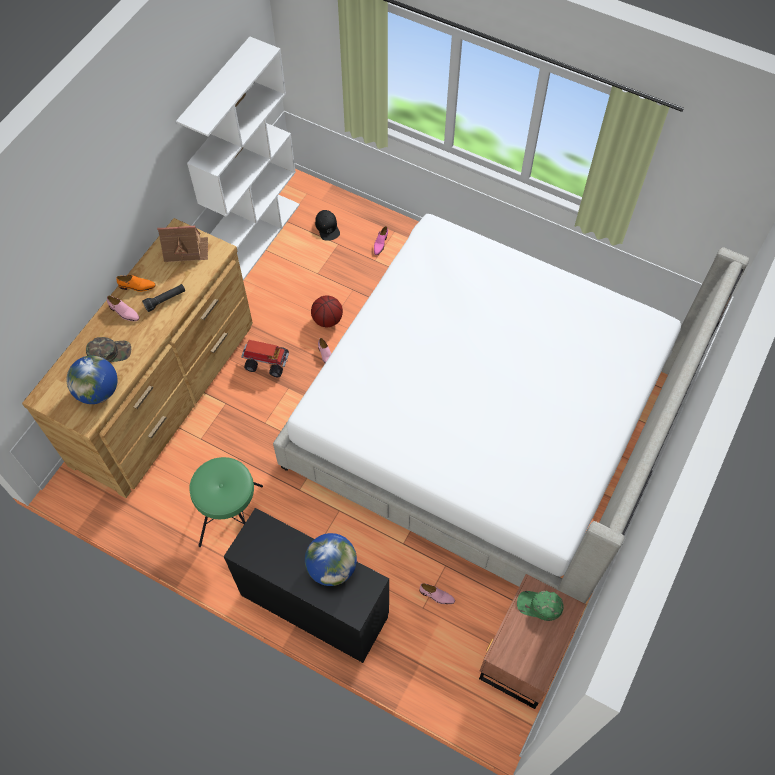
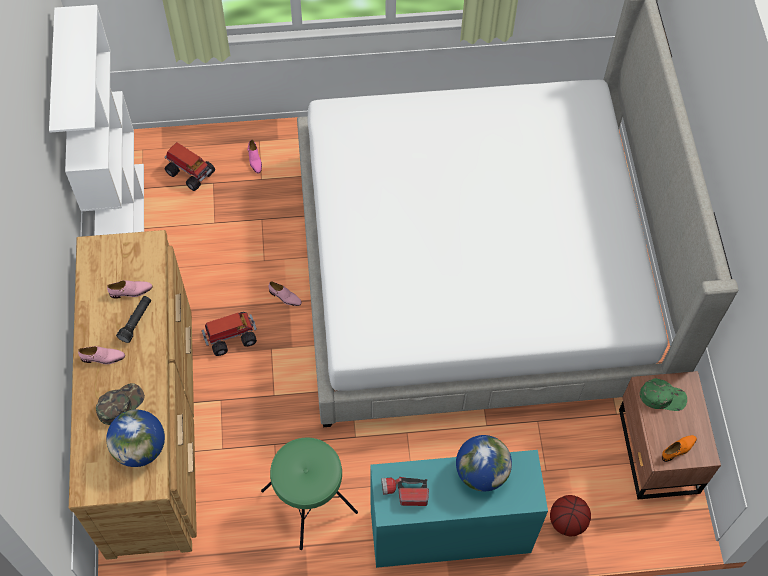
camera: 35 degrees left, 0 degrees up
(137, 286) = (95, 325): orange shoe -> orange shoe (678, 449)
(186, 250) = (116, 261): toy house -> none
(263, 545) = (404, 493): none -> flashlight
(314, 605) = (449, 532): black desk -> turquoise desk
(327, 227) = (190, 172): black cap -> toy truck
(327, 319) = (259, 262): basketball -> basketball (567, 522)
(437, 596) = (550, 452): pink shoe -> pink shoe (131, 291)
(539, 606) = (662, 397): green cap -> green cap turned 150 degrees counterclockwise

